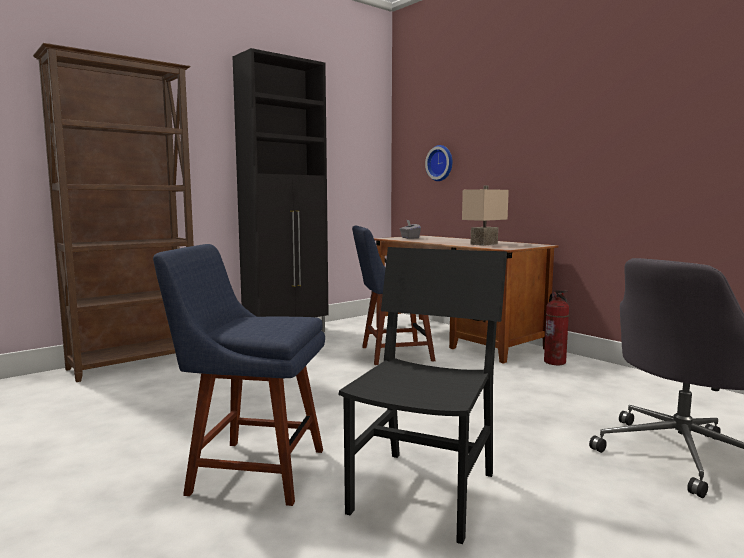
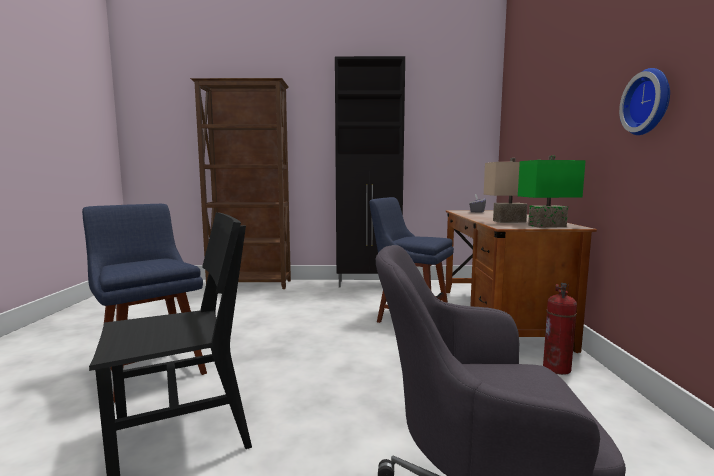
camera: 40 degrees right, 0 degrees up
(441, 163) = (524, 137): wall clock -> wall clock (649, 102)
(526, 245) = (547, 226): none -> green table lamp

